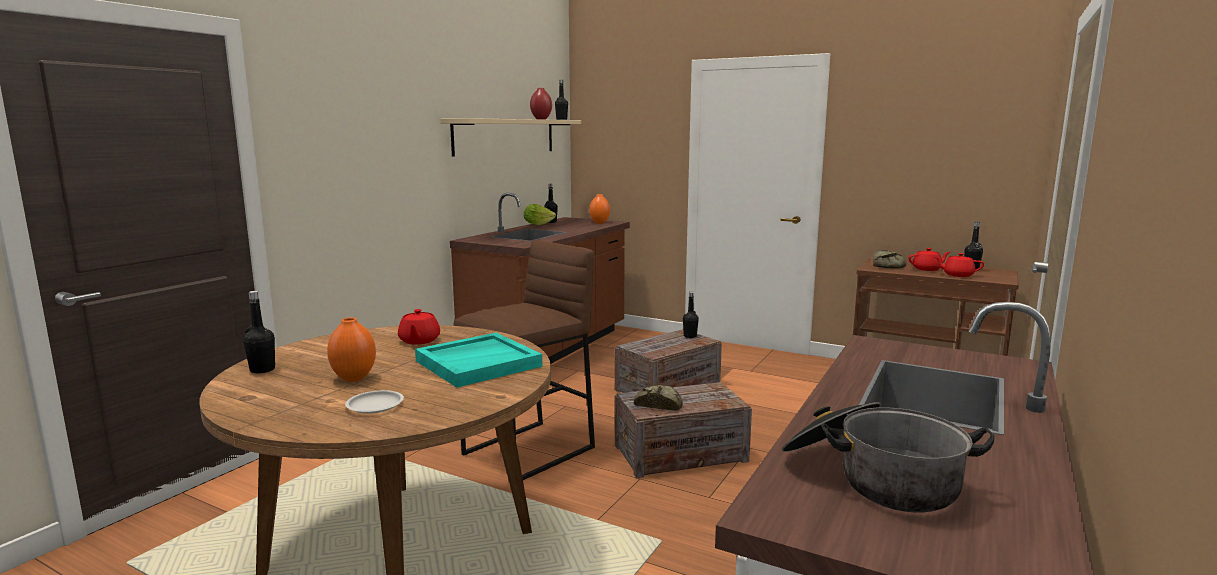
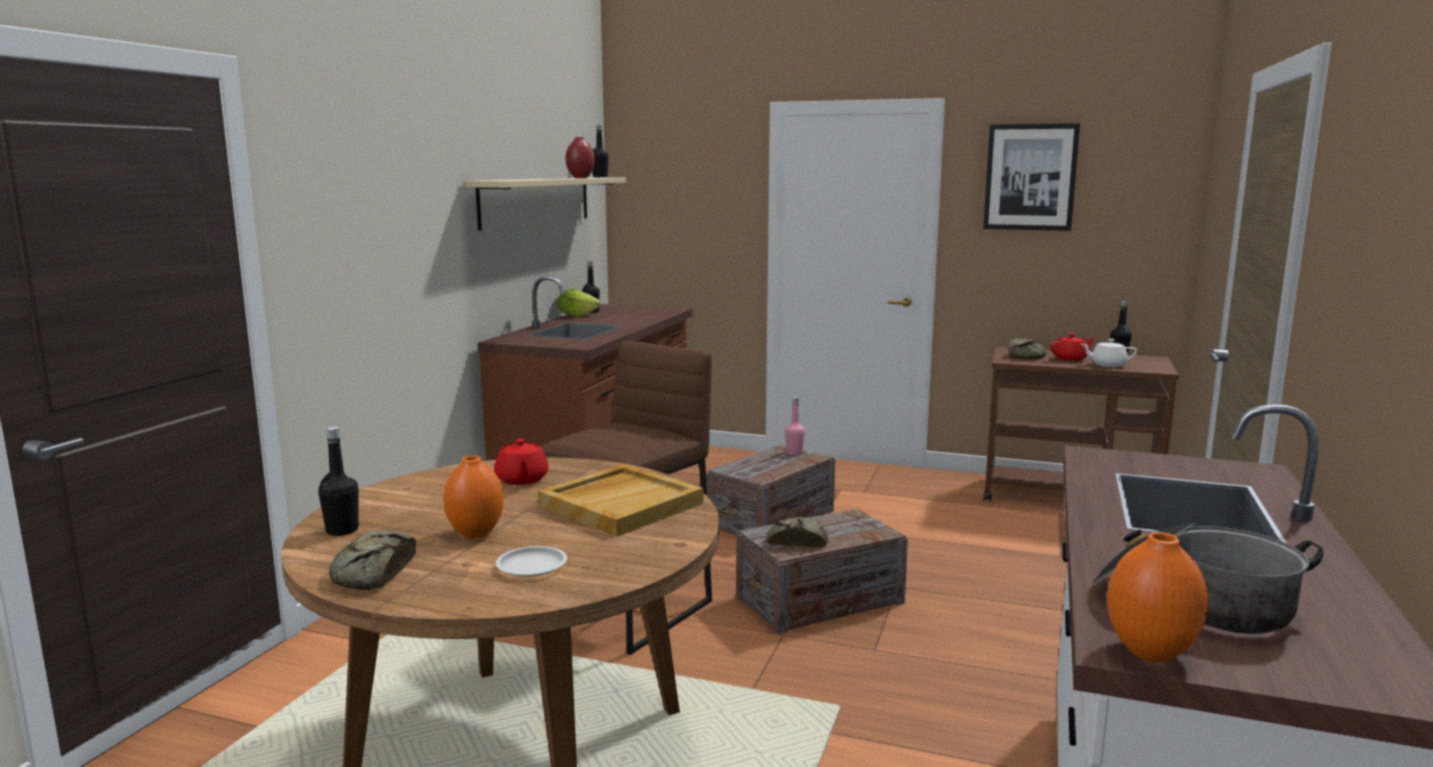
camera: 10 degrees left, 0 degrees up
(258, 402) = (373, 573): none -> bread
(478, 363) = (621, 504): turquoise tray -> beige tray
(600, 223) = (656, 311): orange vase -> orange vase (1151, 652)
(690, 336) = (794, 453): black bottle -> pink bottle
(900, 117) = (1030, 177): none -> picture
(957, 275) = (1107, 365): red teapot -> white teapot

